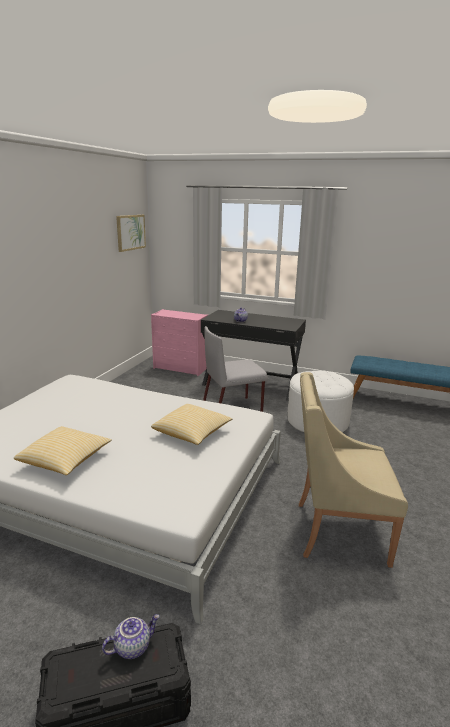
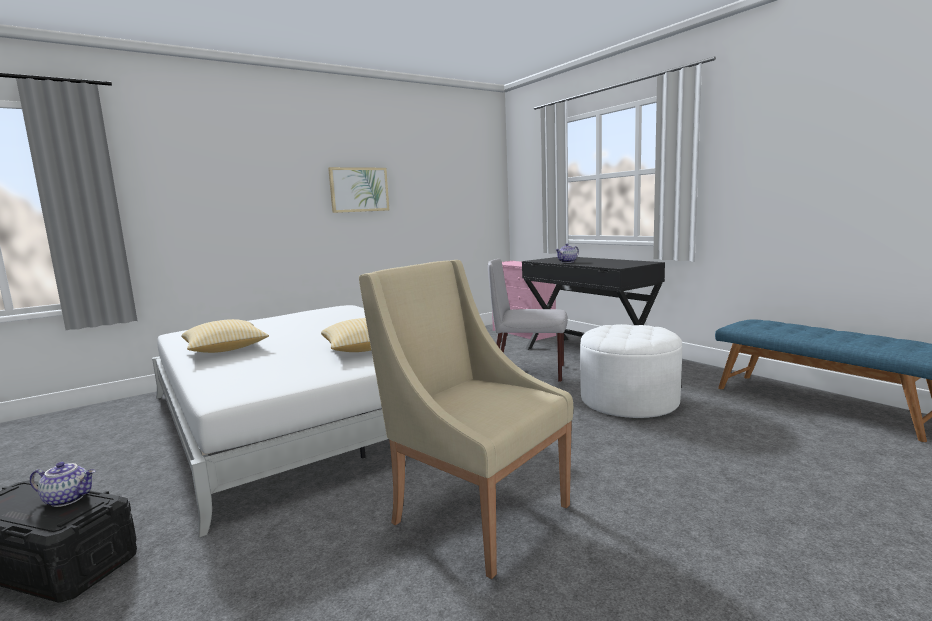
camera: 35 degrees right, 10 degrees down
(130, 232) = (475, 169): picture -> picture (359, 189)

